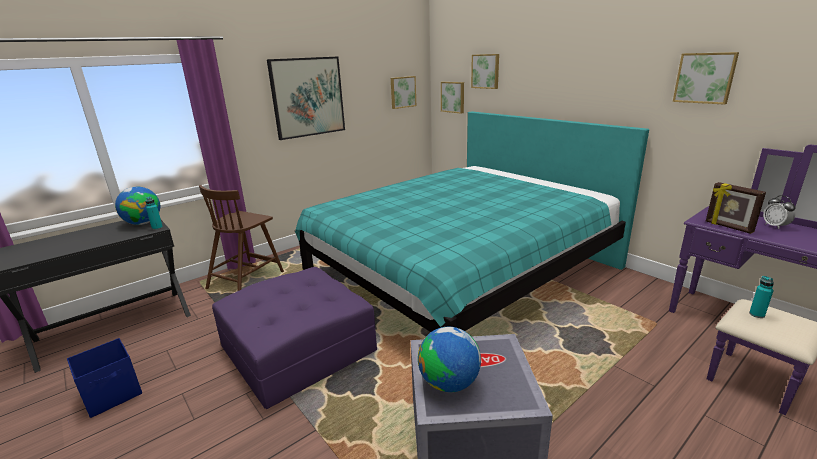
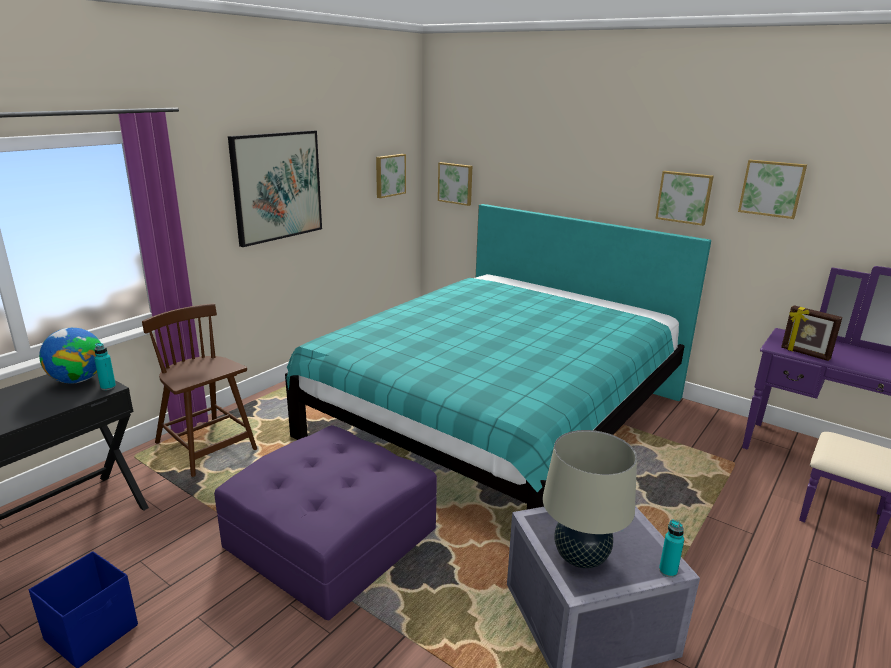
camera: 15 degrees left, 0 degrees up
(246, 279) = (206, 447): brown chair -> brown chair turned 120 degrees clockwise
(449, 383) = (581, 557): globe -> beige table lamp
(486, 71) = (504, 155): picture -> picture (684, 197)
(756, 314) = (845, 448): turquoise bottle -> turquoise bottle (668, 571)
(775, 226) = (846, 350): alarm clock -> none

